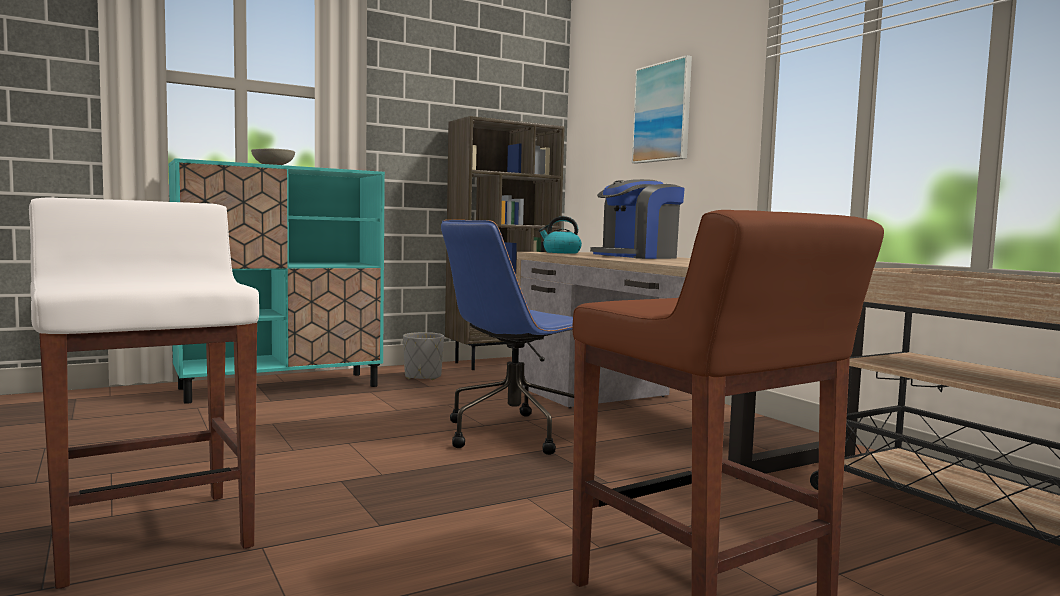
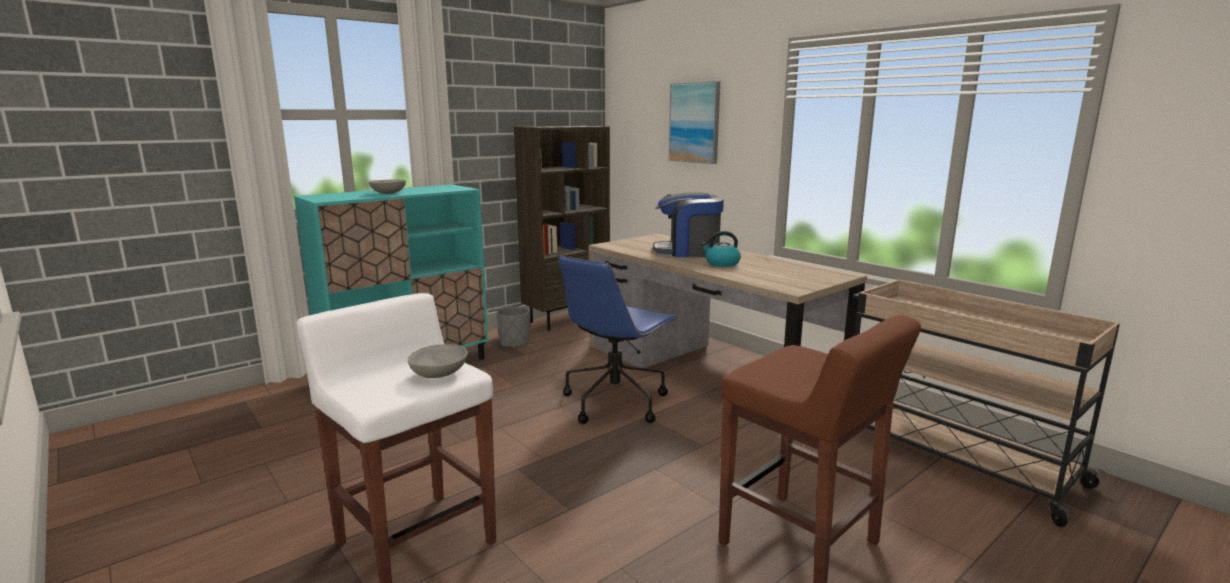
camera: 10 degrees left, 10 degrees up
(191, 283) = (440, 374): none -> grey bowl
(561, 252) = (623, 244): kettle -> kettle (721, 263)
(636, 257) = (688, 251): coffee machine -> coffee machine turned 45 degrees clockwise

